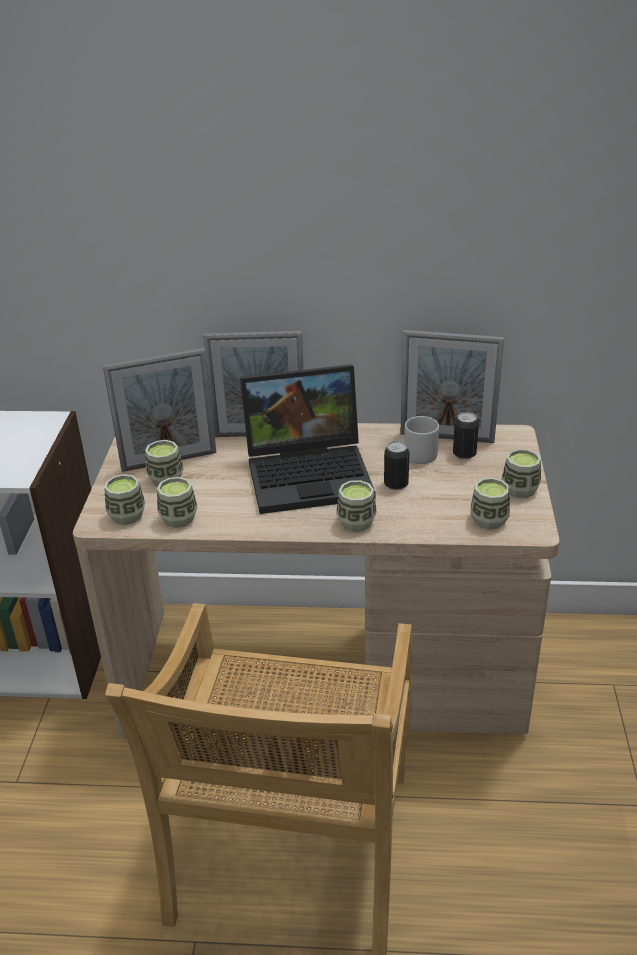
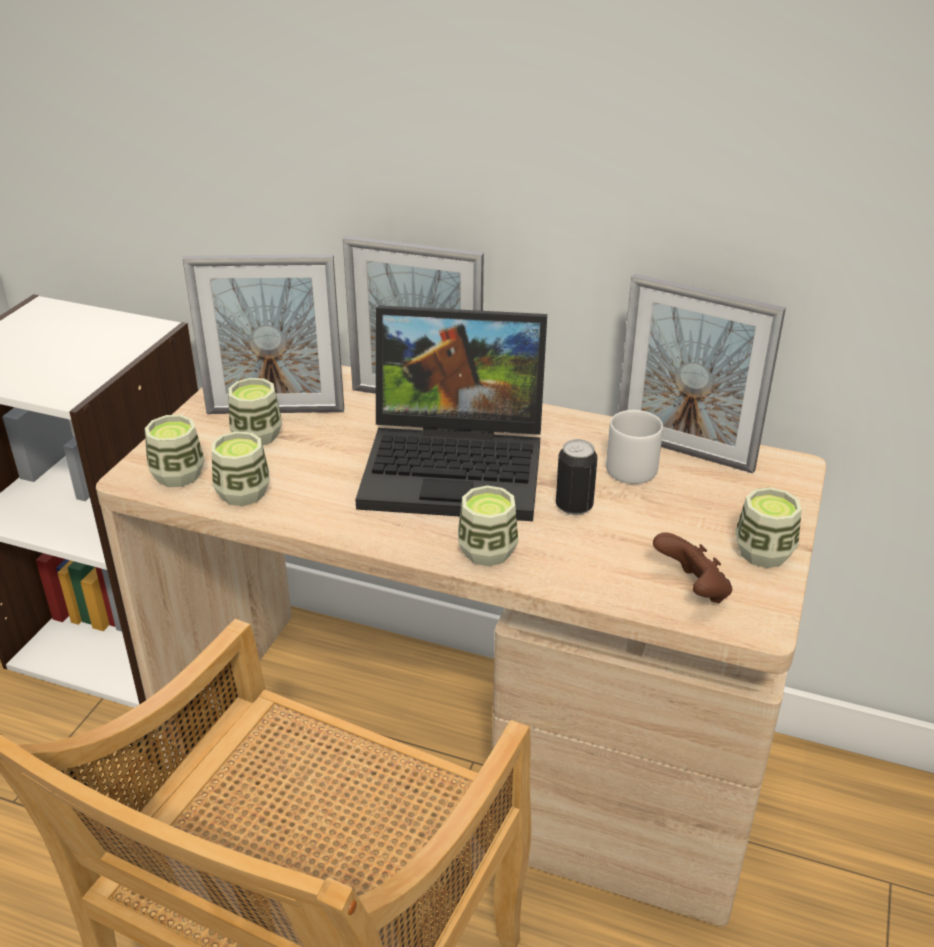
camera: 15 degrees right, 0 degrees up
(464, 454) = (699, 481): can -> none
(489, 520) = (692, 590): cup -> brown game controller

